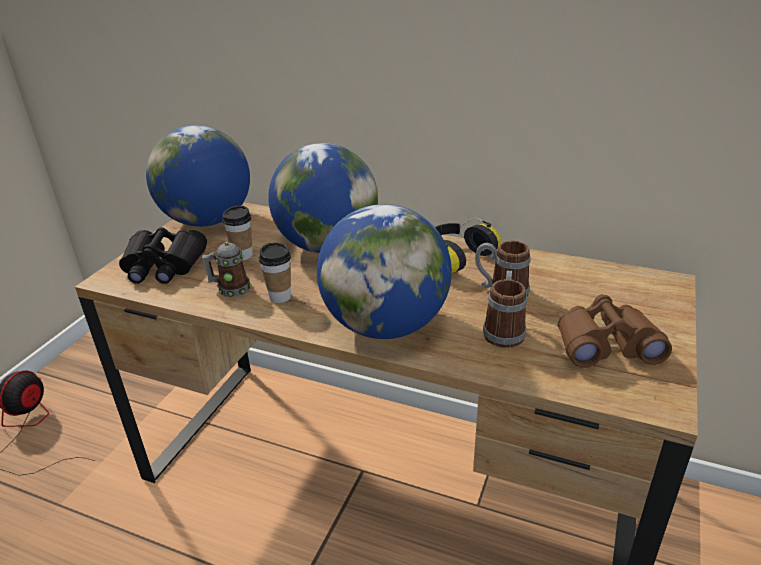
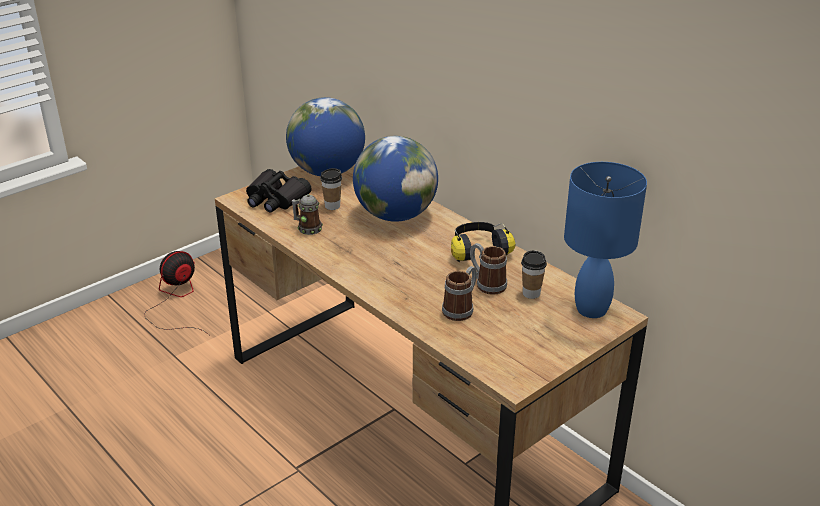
camera: 25 degrees right, 0 degrees up
(280, 297) = (335, 243): cup -> cup (531, 293)
(385, 325) = (386, 282): globe -> none
(605, 344) = (519, 339): brown binoculars -> none
(634, 284) = (591, 308): none -> blue table lamp

